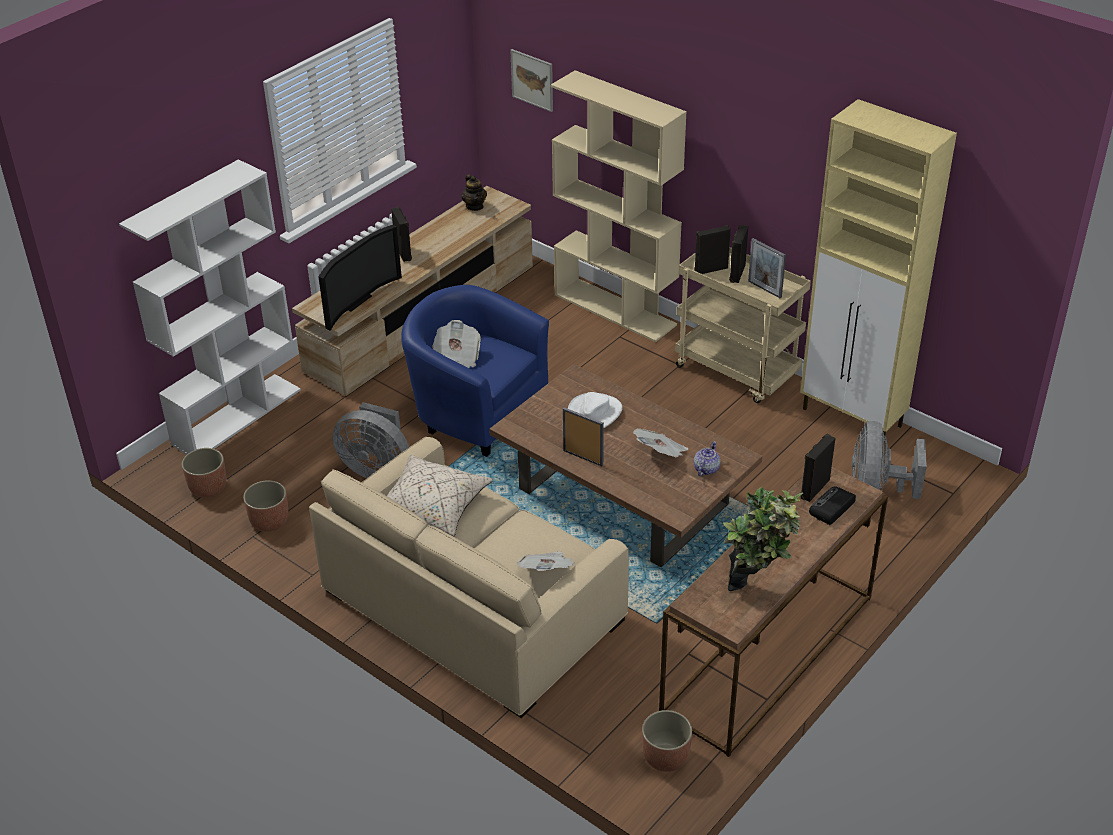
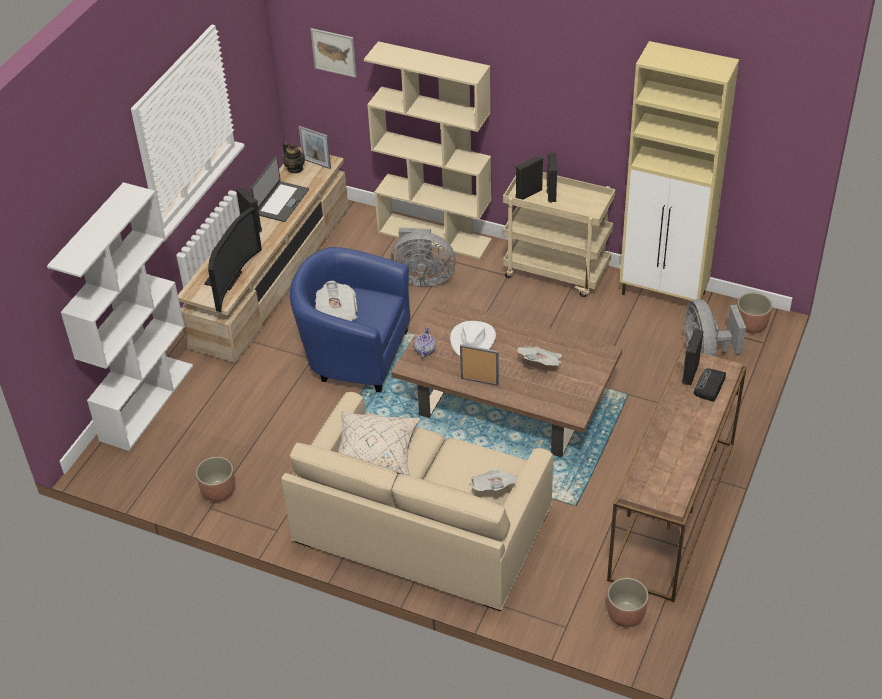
camera: 15 degrees left, 5 degrees up
(208, 487) = (151, 473): planter -> planter (751, 325)
(377, 469) = (291, 424): grey fan -> grey fan (422, 277)
(445, 235) = (281, 202): none -> laptop
(706, 469) = (582, 369): teapot -> teapot (425, 350)
(756, 587) = (679, 467): potted plant -> none
(764, 289) = (579, 203): picture frame -> picture frame (316, 163)

